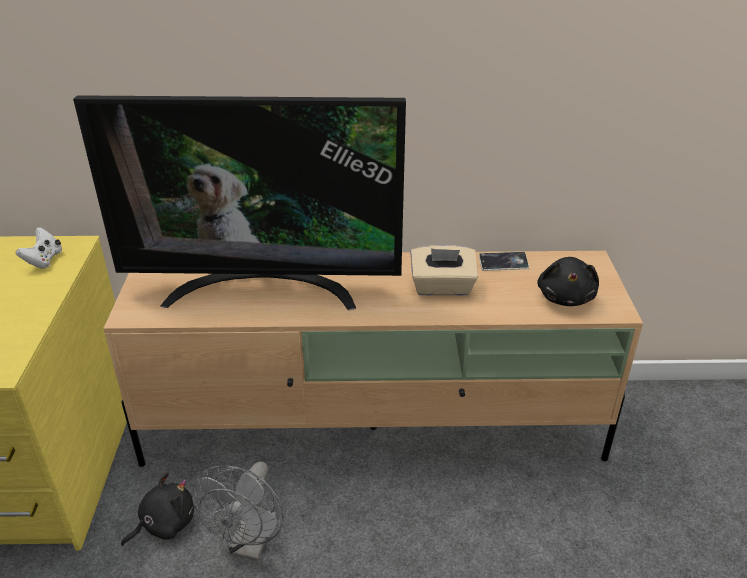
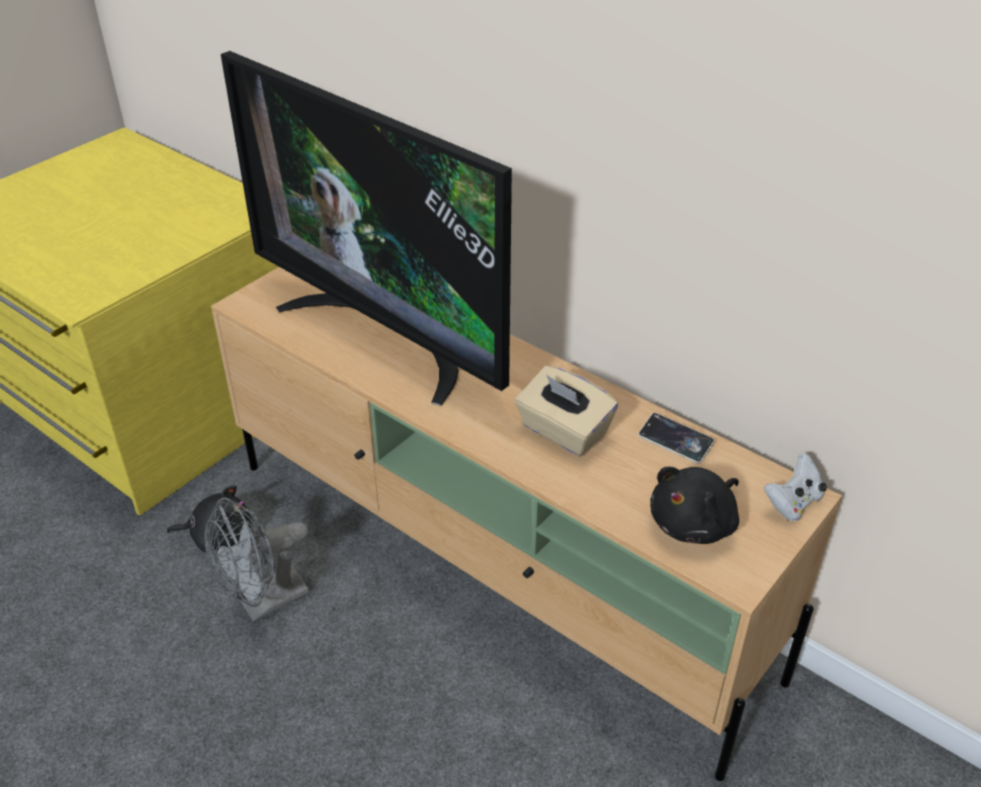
camera: 40 degrees right, 5 degrees up
(44, 260) = (221, 212): white game controller -> white game controller (793, 503)

